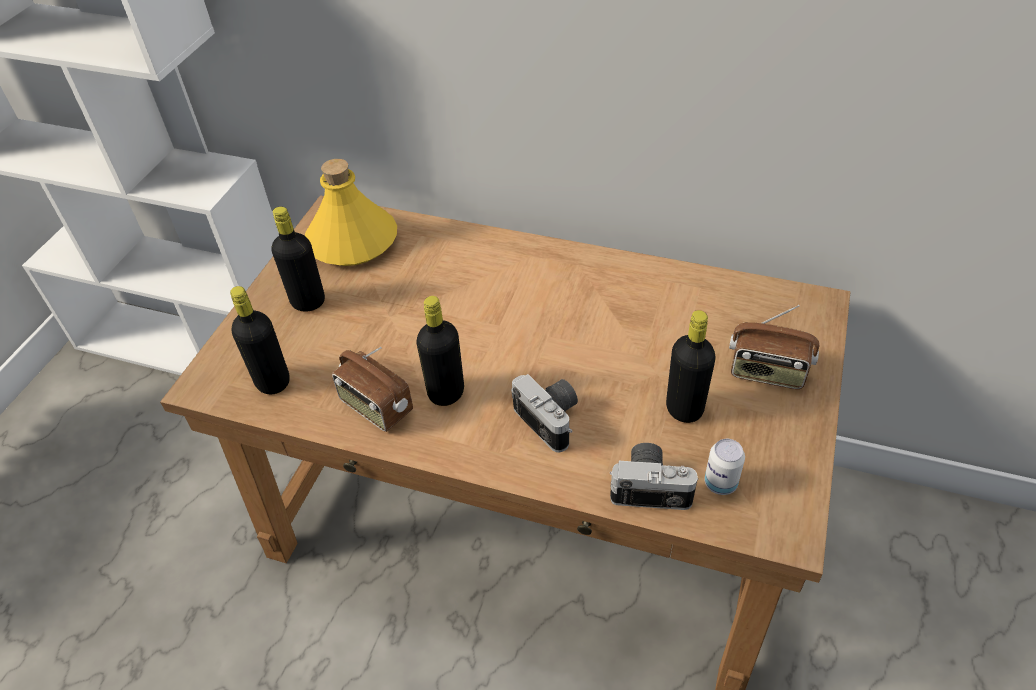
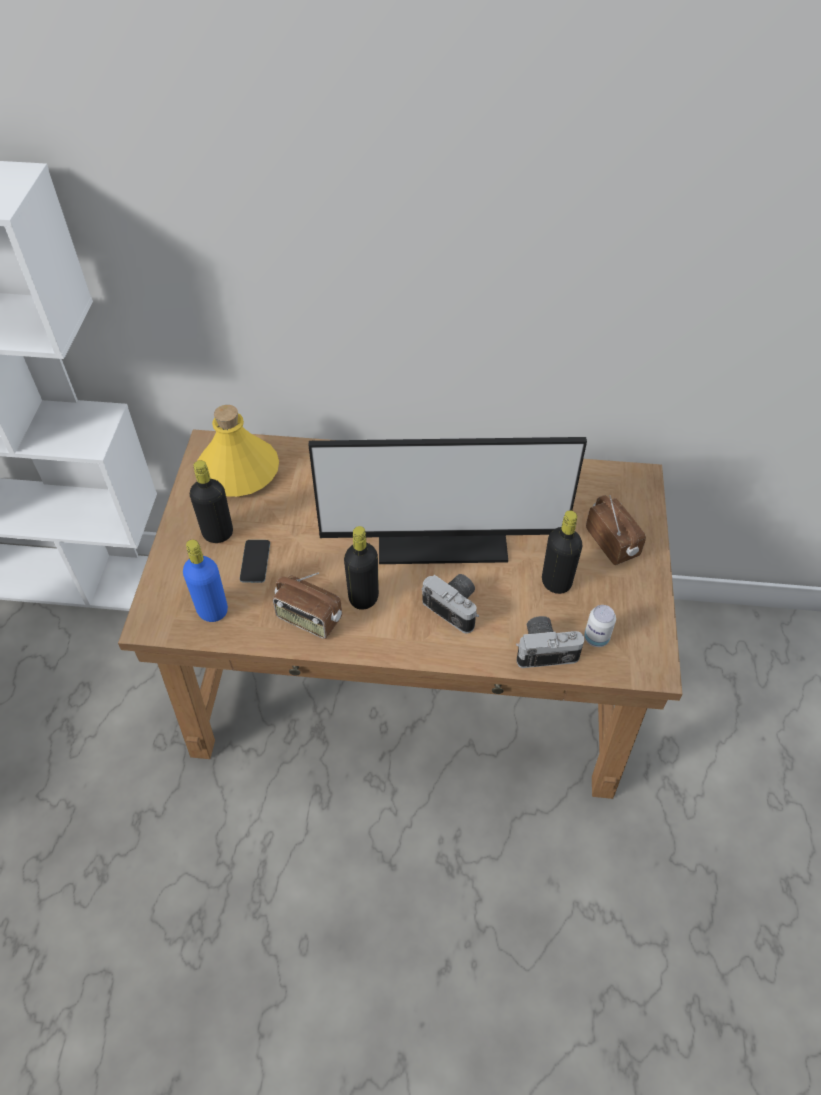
camera: 15 degrees left, 5 degrees up
(273, 382) = (212, 610): black bottle -> blue bottle
(337, 336) = (255, 561): none -> phone
(558, 337) = (442, 536): none -> monitor
(767, 373) = (612, 543): radio -> radio turned 120 degrees counterclockwise

